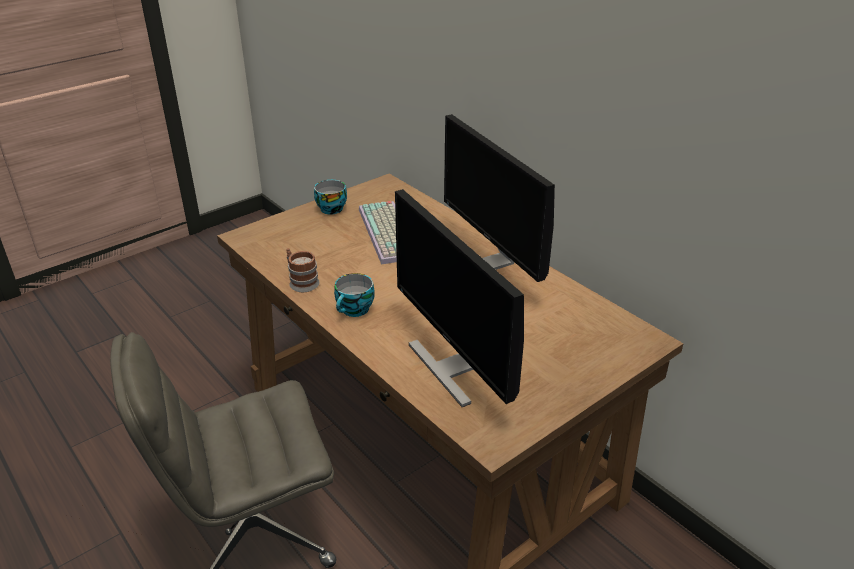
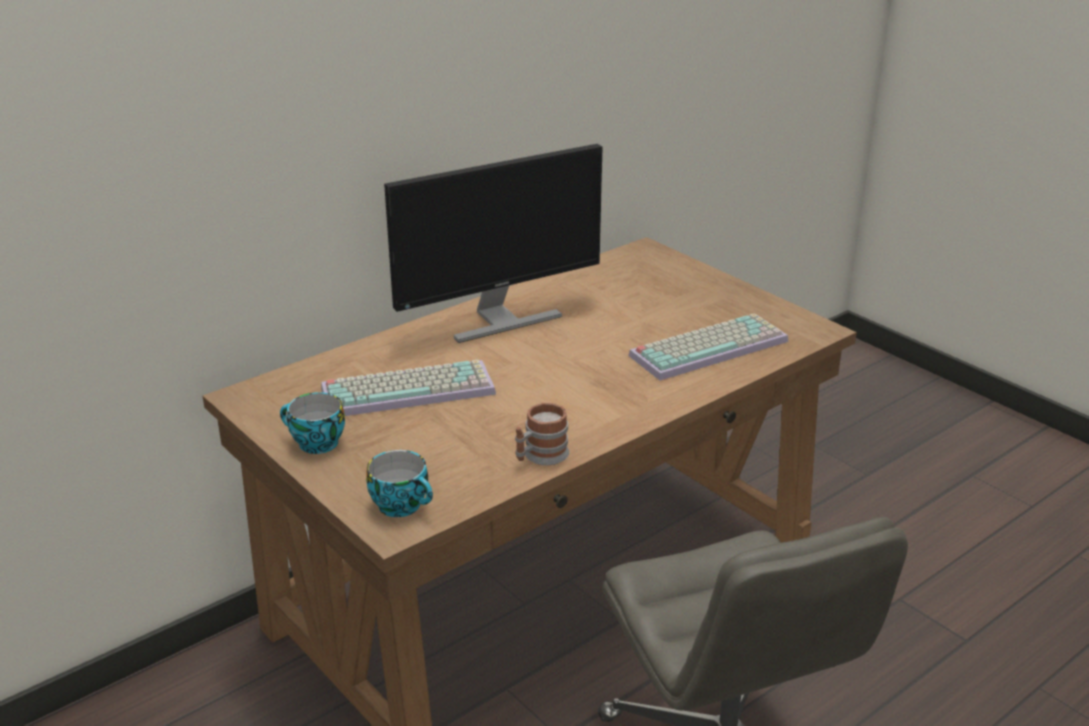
camera: 90 degrees left, 5 degrees down
(355, 310) = (609, 410): cup -> cup (403, 505)
(453, 366) = (709, 346): monitor -> keyboard

